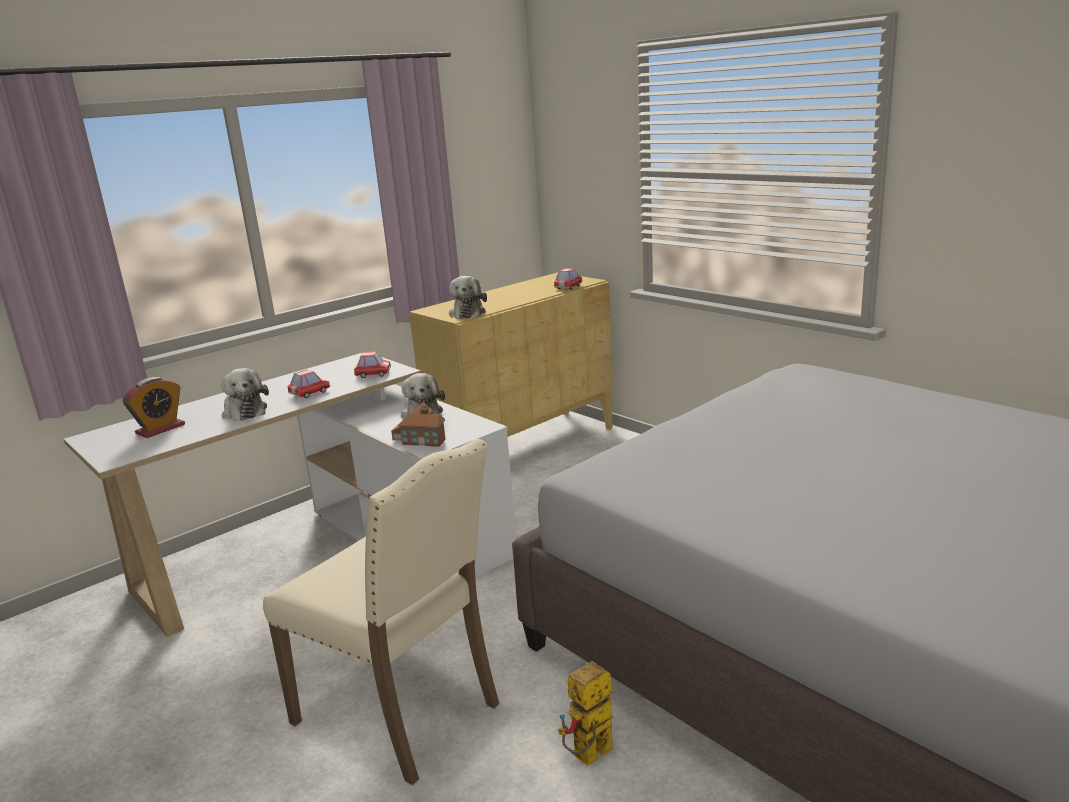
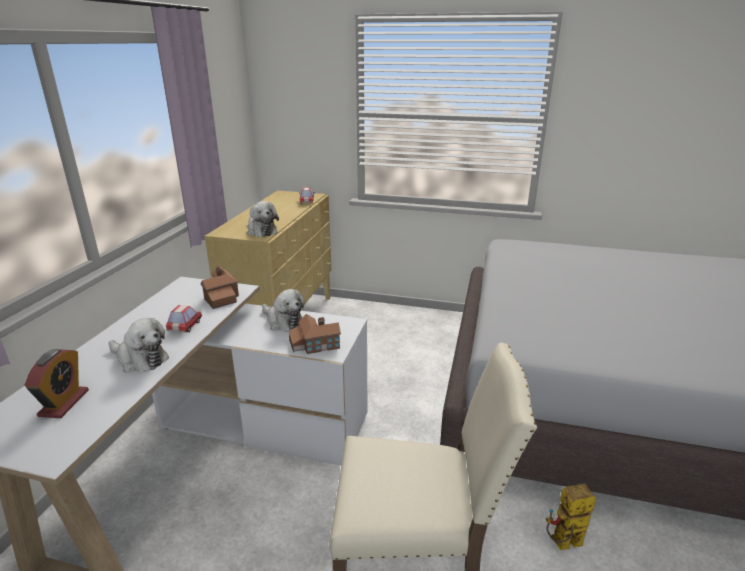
camera: 35 degrees left, 5 degrees up
(373, 374) = (221, 296): toy car -> toy house
(588, 758) = (562, 544): toy robot -> toy robot turned 60 degrees clockwise

